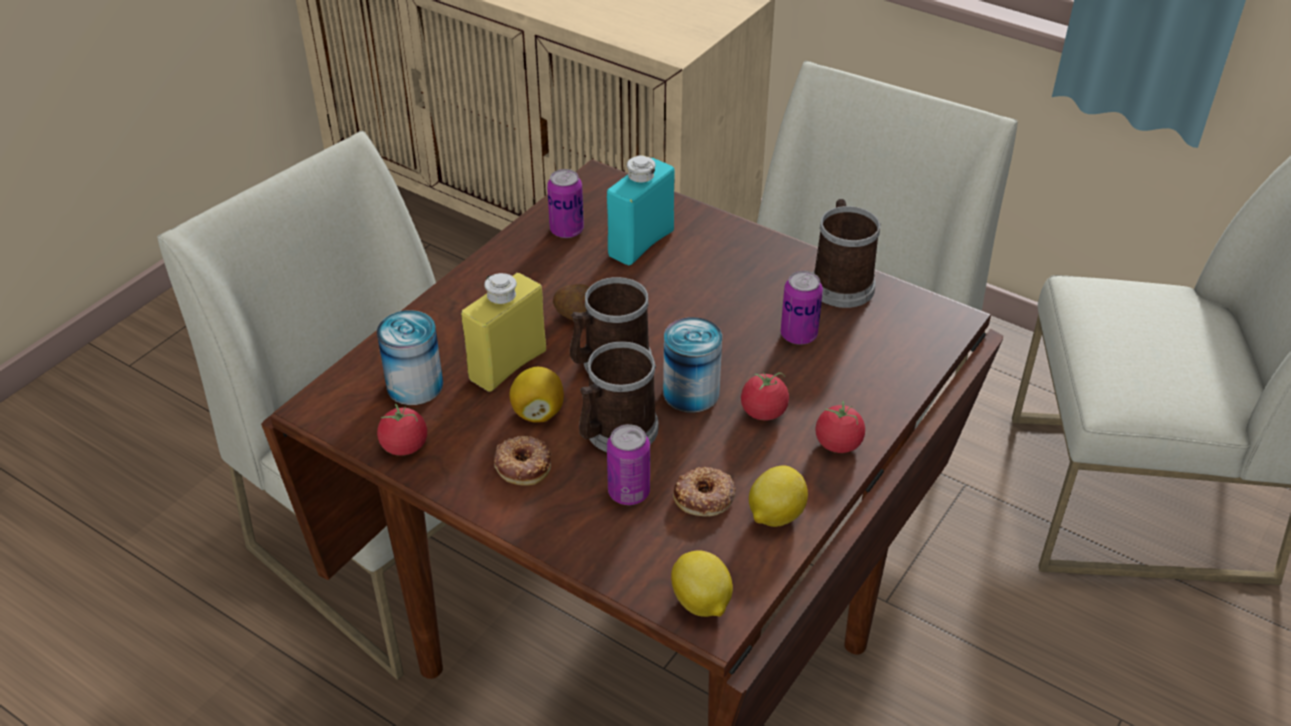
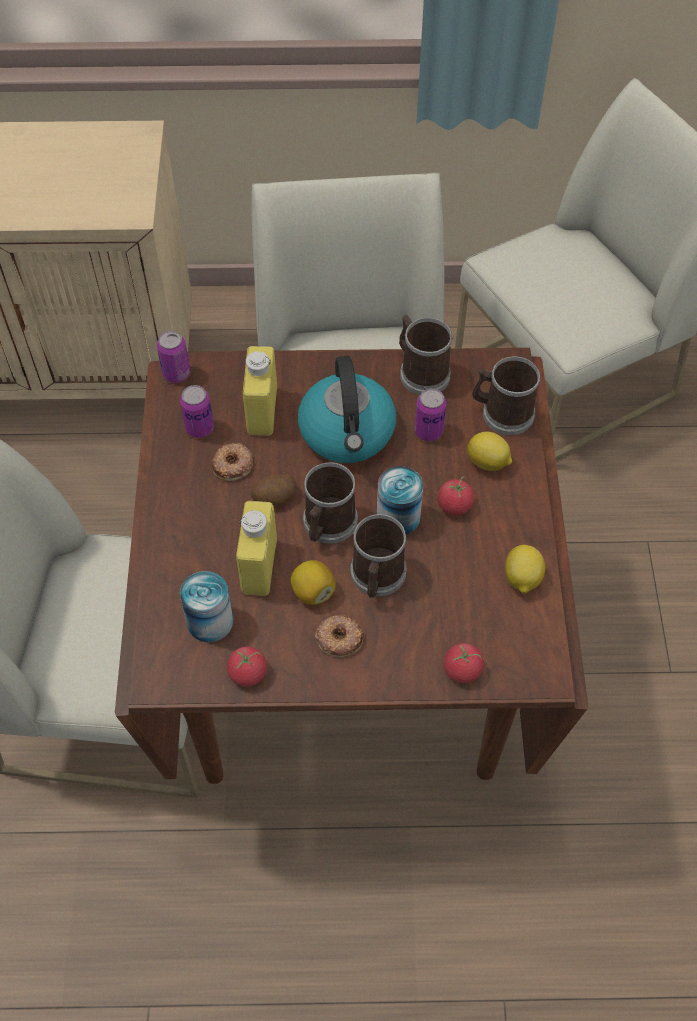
camera: 35 degrees left, 15 degrees up
(629, 492) = (423, 617): can -> can (176, 374)
(641, 243) = (262, 411): turquoise bottle -> yellow bottle
(701, 603) = (529, 668): lemon -> lemon (488, 463)
(704, 497) = (471, 591): donut -> donut (233, 465)
(709, 298) = (348, 433): none -> kettle
(838, 443) = (517, 503): tomato -> tomato (462, 670)
(899, 356) = (502, 413): none -> mug

